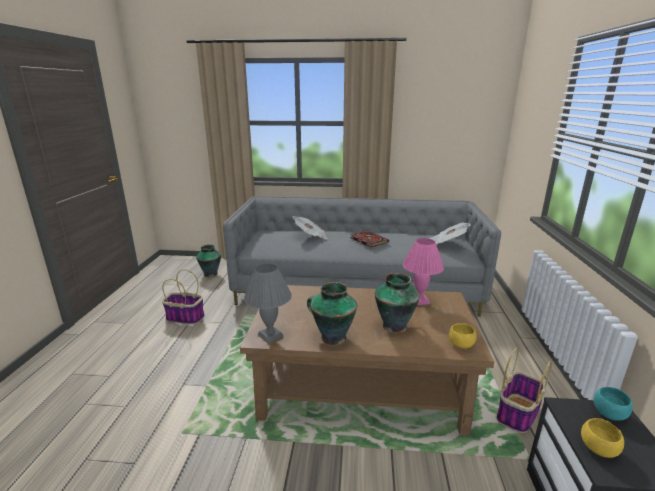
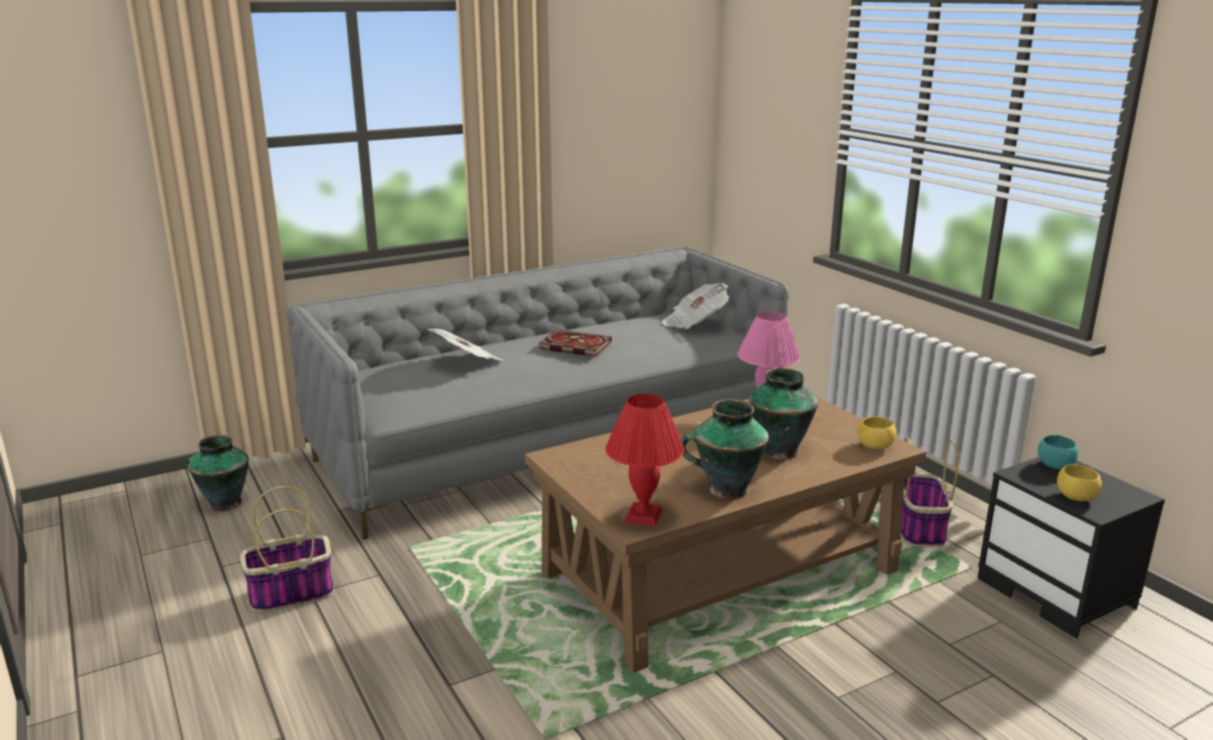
camera: 35 degrees left, 0 degrees up
(269, 335) = (642, 516): grey table lamp -> red table lamp

